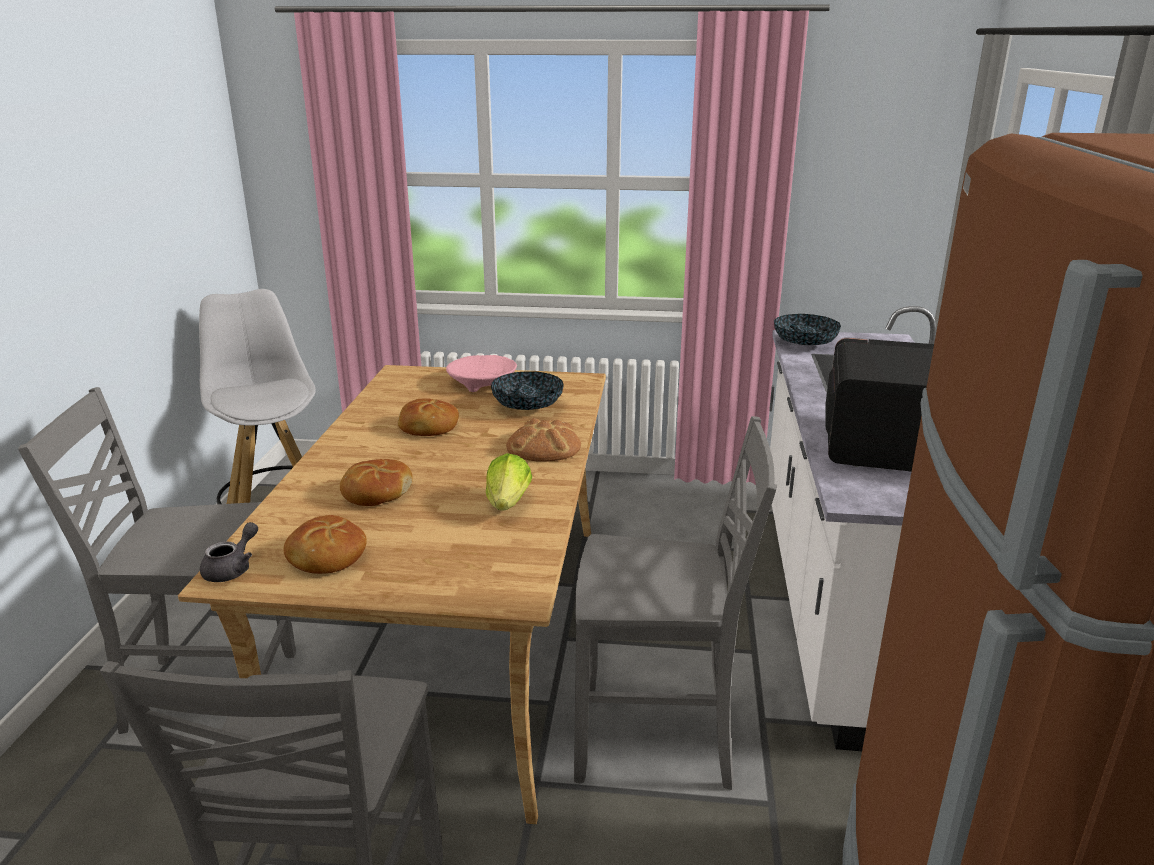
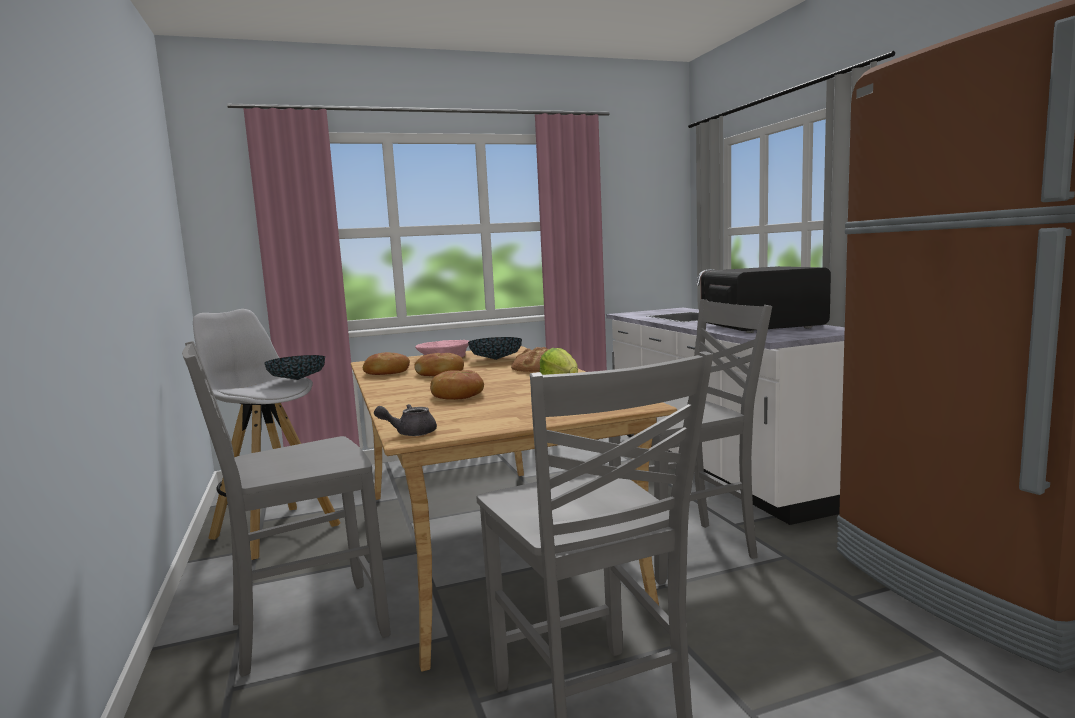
camera: 25 degrees left, 15 degrees down
(233, 569) = (410, 433): grey teapot -> grey teapot turned 105 degrees counterclockwise
(326, 557) = (474, 417): bread -> bread (386, 372)
(804, 345) = (635, 314): bowl -> bowl (297, 379)

